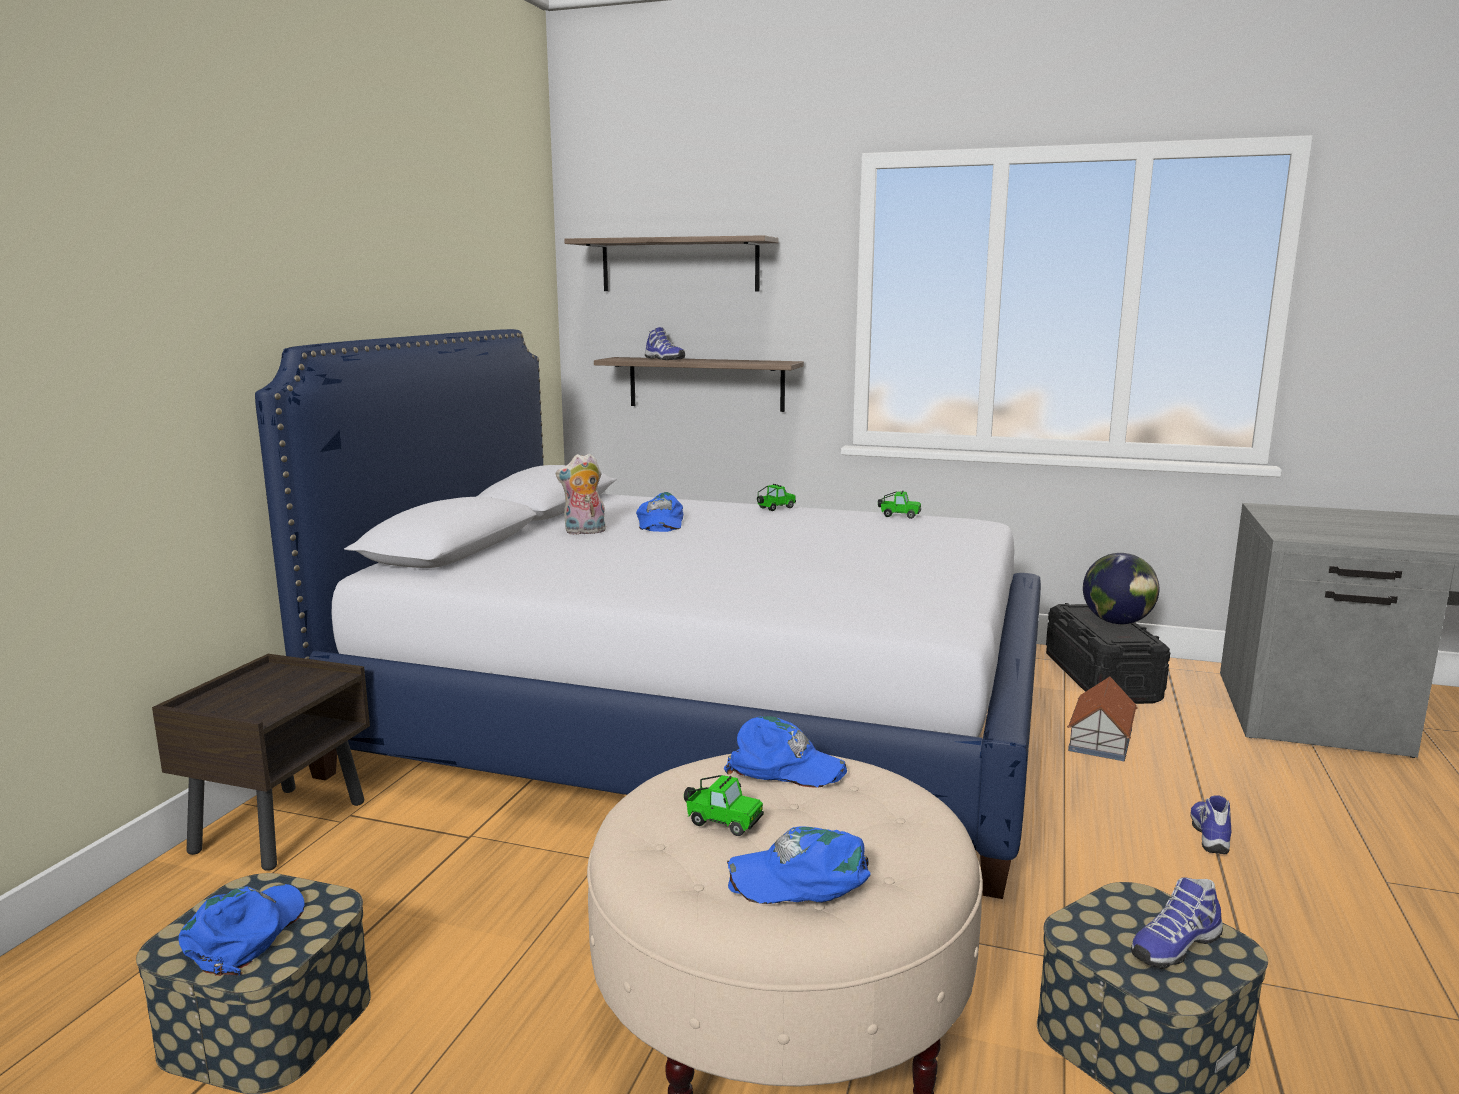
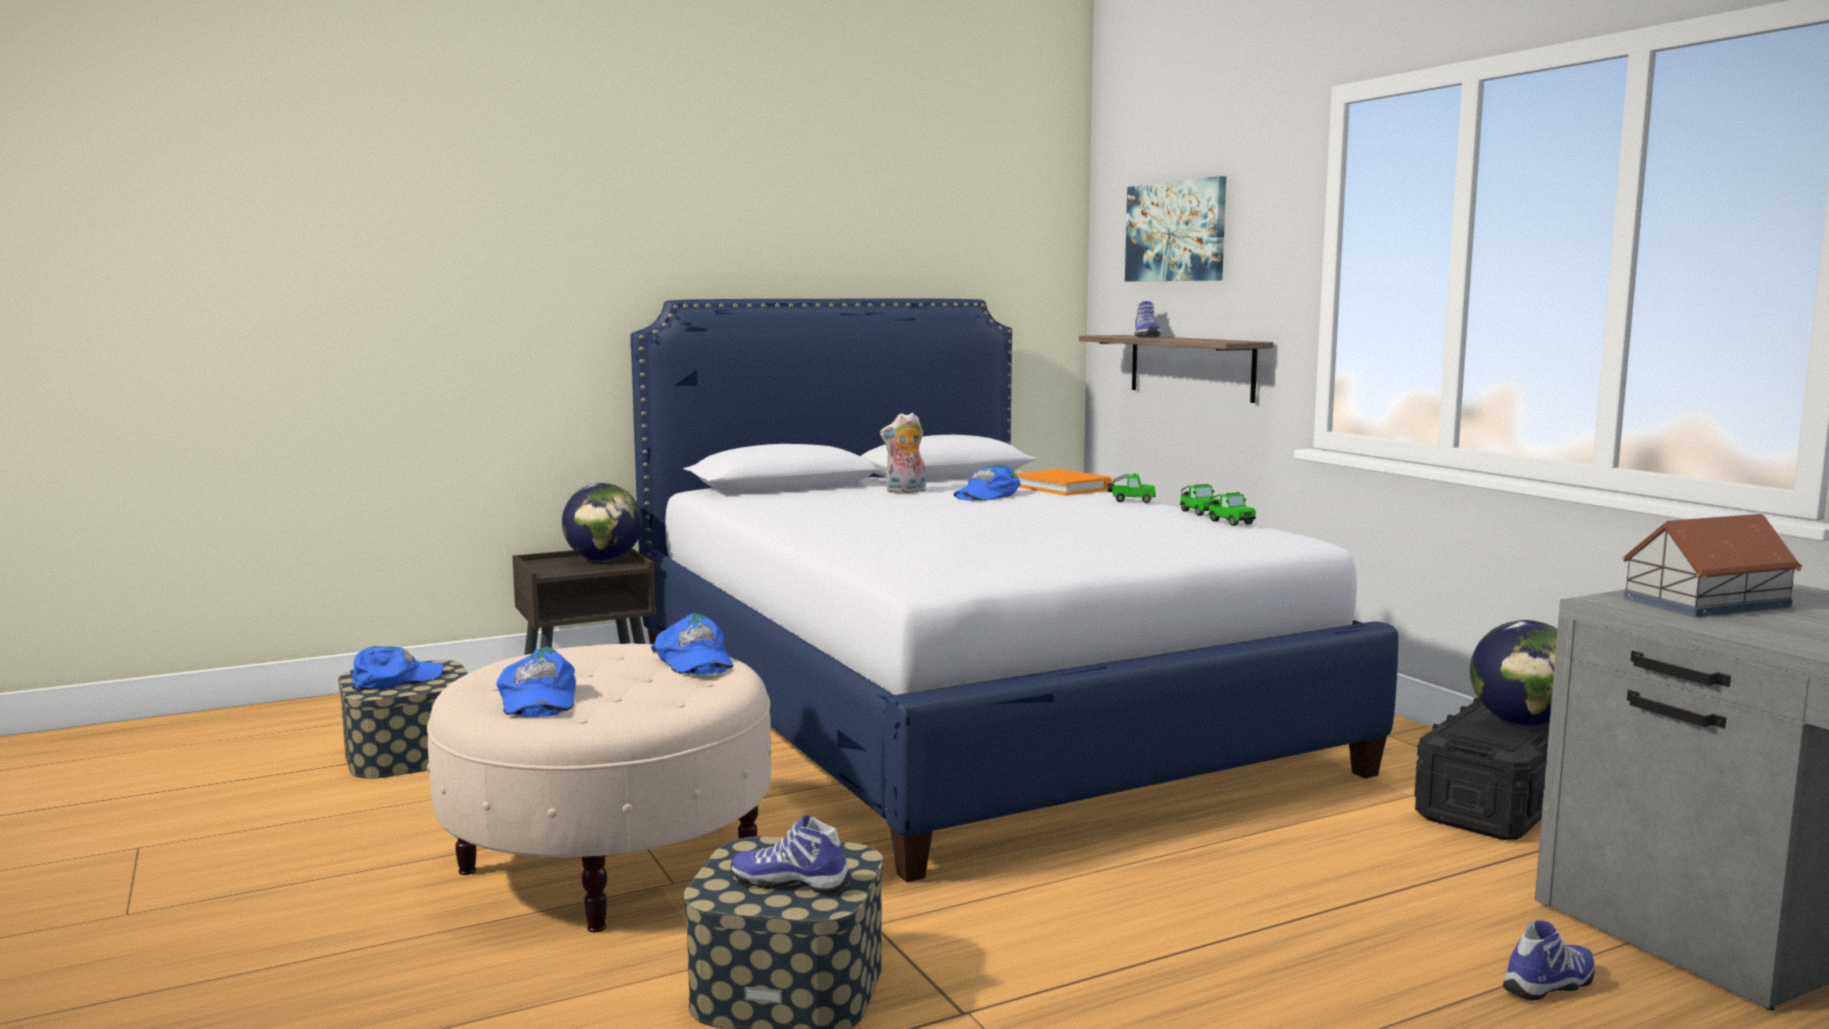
camera: 45 degrees right, 5 degrees down
(278, 680) = (603, 560): none -> globe
(584, 532) = (905, 491): plush toy -> plush toy turned 45 degrees counterclockwise
(679, 265) = (1176, 231): shelf -> picture
(685, 504) = (1062, 487): none -> orange book
(721, 822) = (579, 668): toy car -> toy car (1198, 512)
(802, 877) = (536, 698): blue cap -> blue cap turned 150 degrees counterclockwise
(1100, 740) = (1327, 840): toy house -> toy house (1704, 602)
(1211, 836) = (1228, 937): shoe -> shoe (1551, 985)

